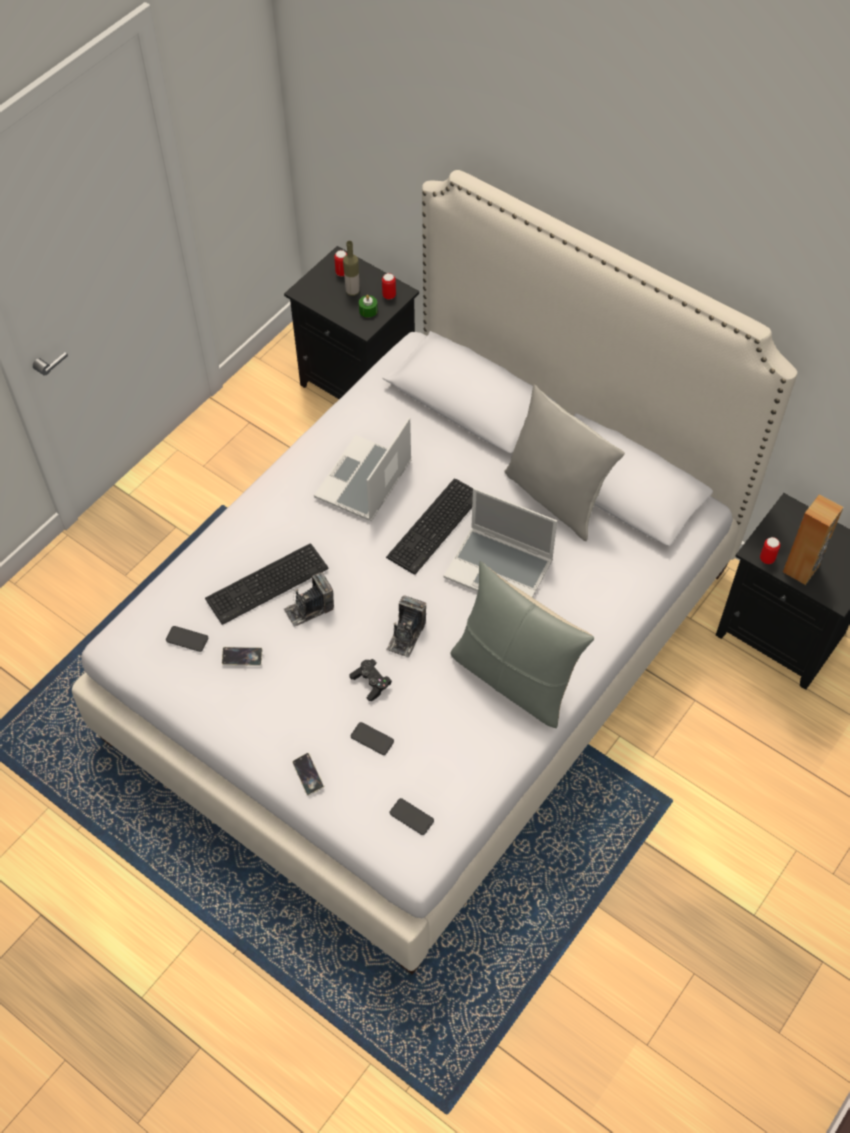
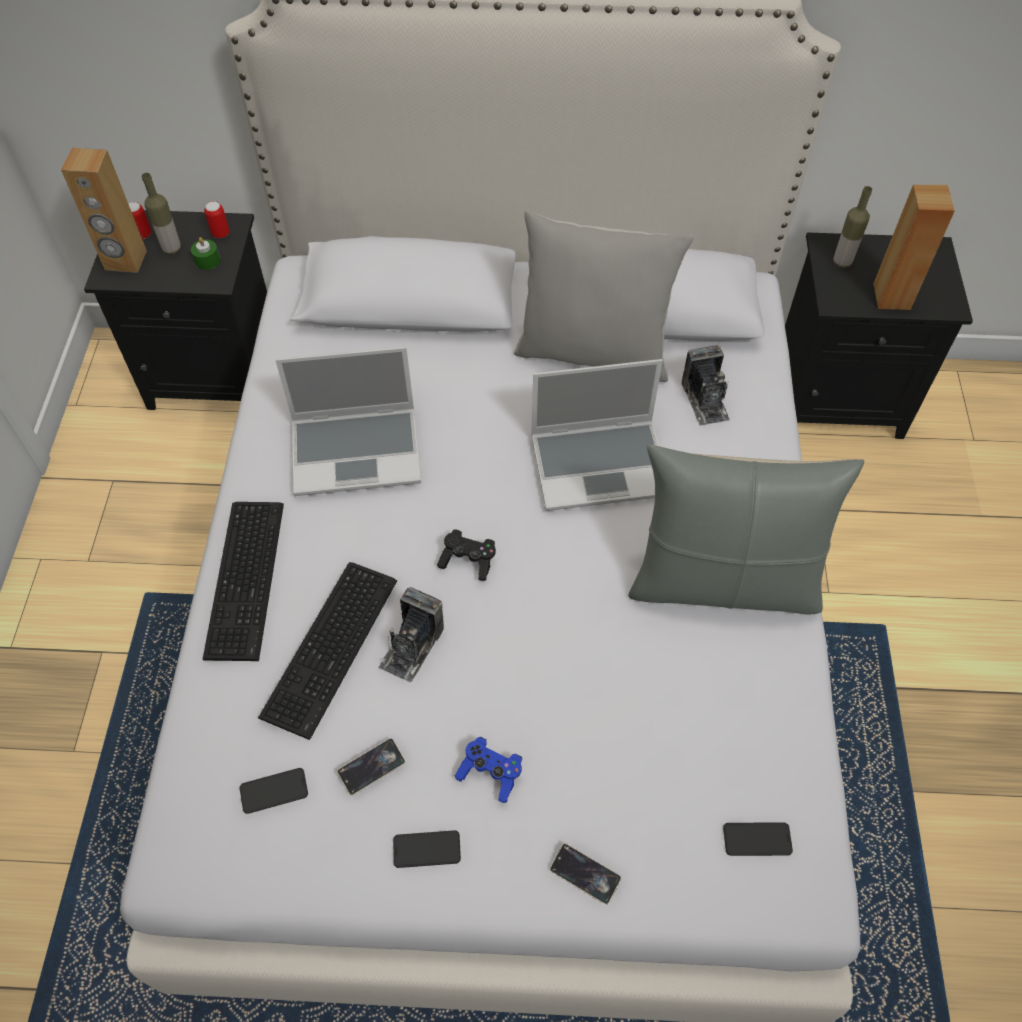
camera: 35 degrees left, 0 degrees up
(300, 697) = (490, 773): none -> blue game controller
(320, 286) = (125, 261): none -> brown speaker
(364, 481) = (358, 451): laptop -> laptop turned 90 degrees counterclockwise
(371, 683) = (564, 694): black game controller -> black game controller (468, 560)
(372, 739) = (624, 767): phone -> phone (426, 849)
(406, 635) = (558, 607): camera -> camera (705, 400)
(437, 526) = (488, 455): keyboard -> keyboard (248, 577)
(767, 559) = (852, 304): can -> none
(788, 526) = (842, 262): none -> bottle

